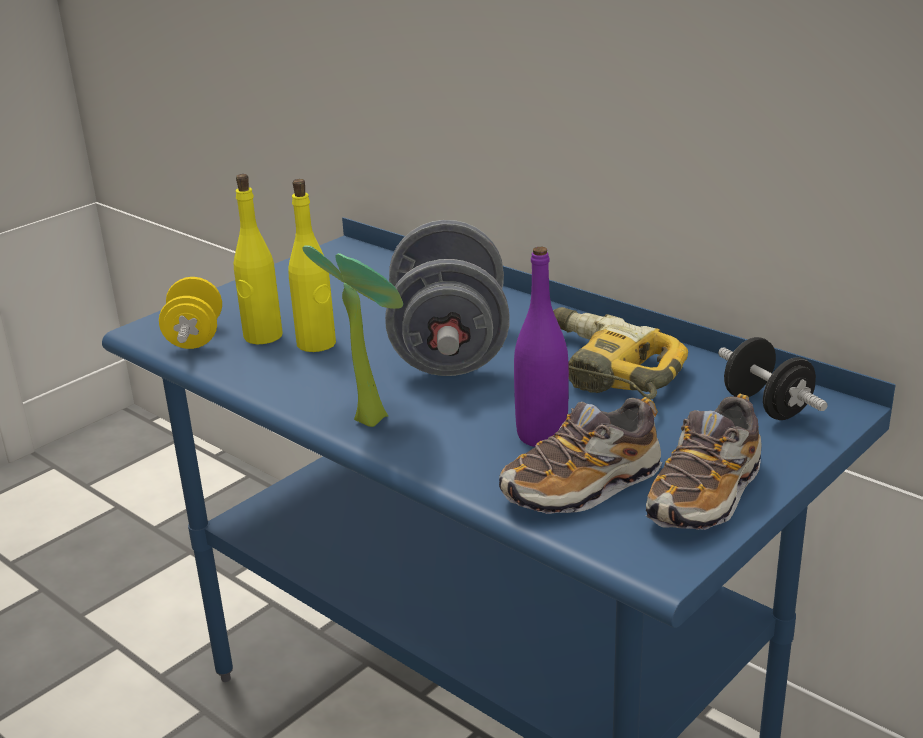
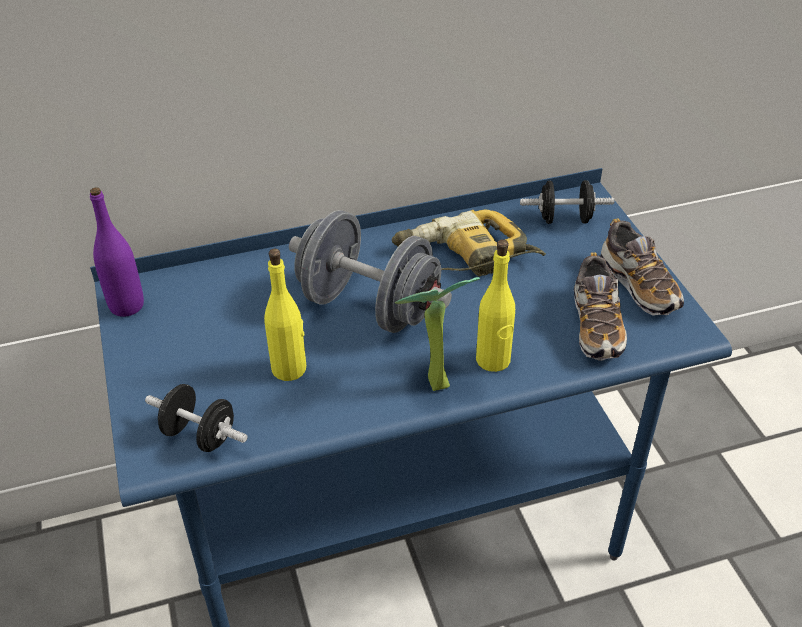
camera: 60 degrees left, 15 degrees up
(195, 337) = (200, 435): yellow dumbbell -> black dumbbell
(262, 336) = (243, 394): yellow bottle -> yellow bottle (493, 360)
(541, 436) = (525, 316): purple bottle -> purple bottle (127, 306)

